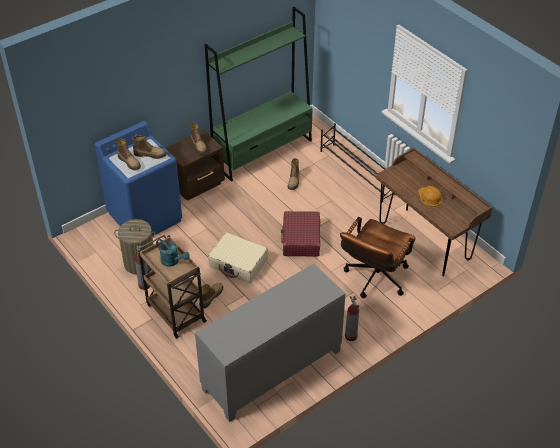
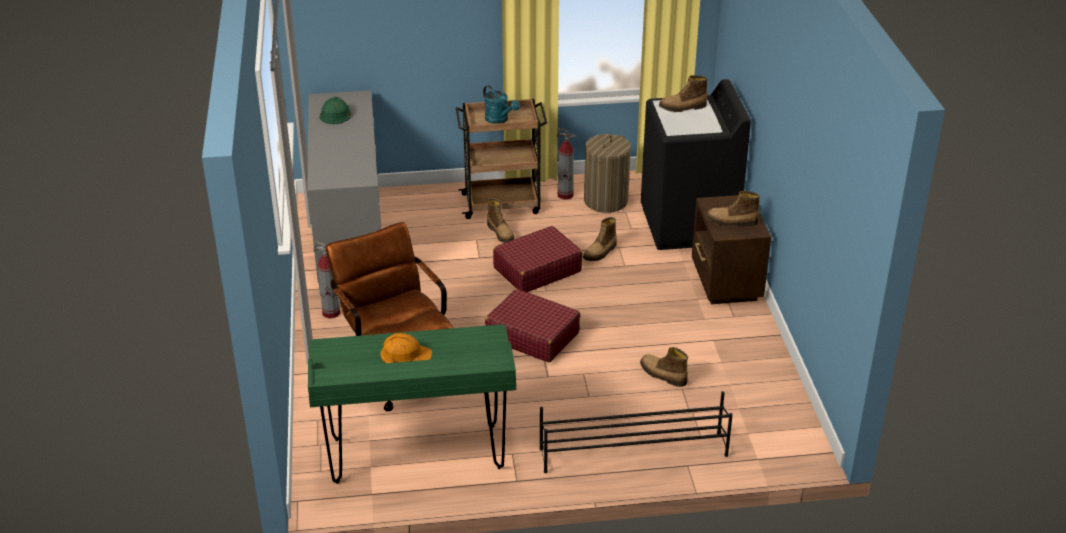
camera: 120 degrees right, 10 degrees down
(145, 217) = (689, 225): blue washing machine -> black washing machine
(150, 154) = (686, 124): boot -> boot (600, 252)
(172, 261) = (499, 120): turquoise watering can -> turquoise watering can turned 105 degrees counterclockwise
(238, 263) = (537, 270): beige suitcase -> red suitcase
(243, 332) = (335, 114): none -> green hard hat
(263, 152) = (759, 369): green bookcase -> none
(424, 241) = (417, 454): brown desk -> green desk

